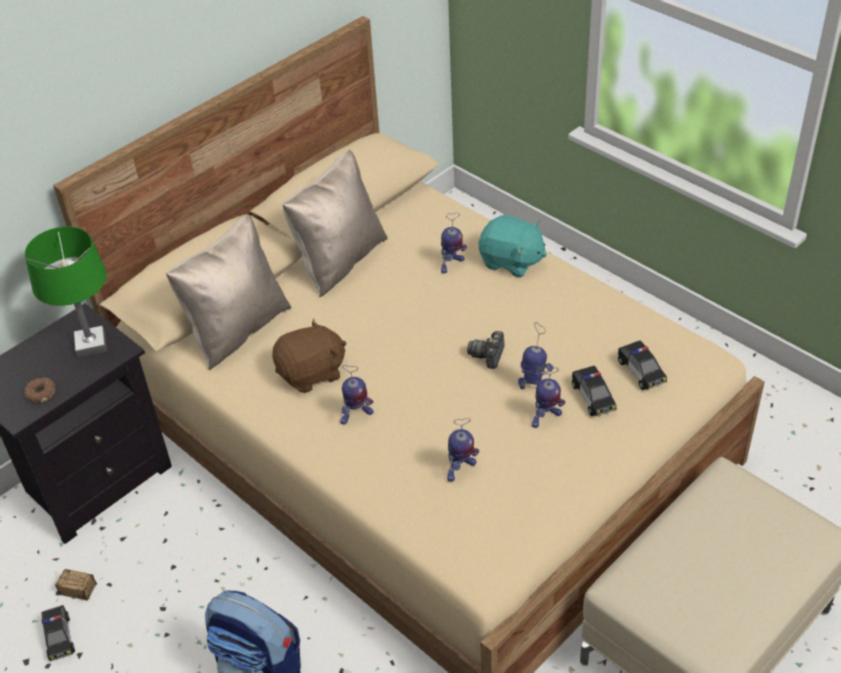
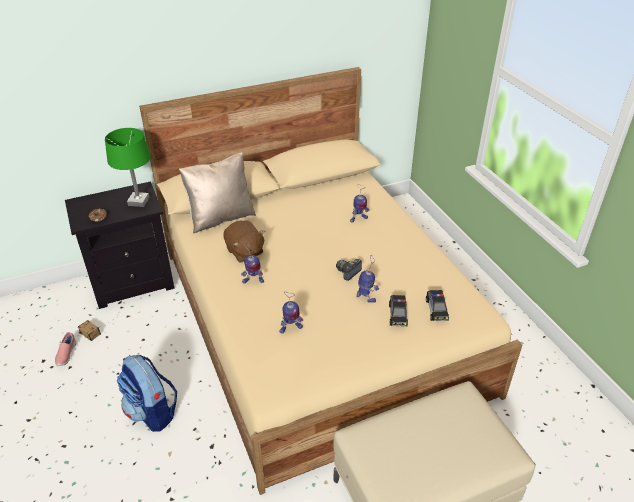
camera: 20 degrees right, 5 degrees down
(59, 637) = (66, 354): toy car -> pink shoe
(312, 373) = (244, 252): brown plush toy -> brown plush toy turned 60 degrees clockwise
(339, 260) = (297, 199): beige pillow -> none
(511, 261) = (394, 227): turquoise plush toy -> none
(545, 418) = (361, 317): toy robot -> none

